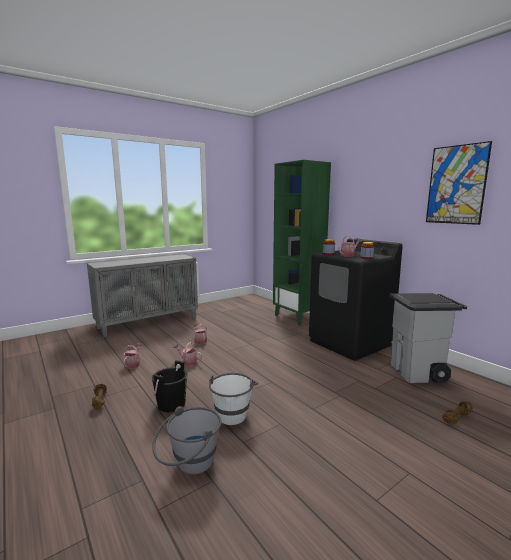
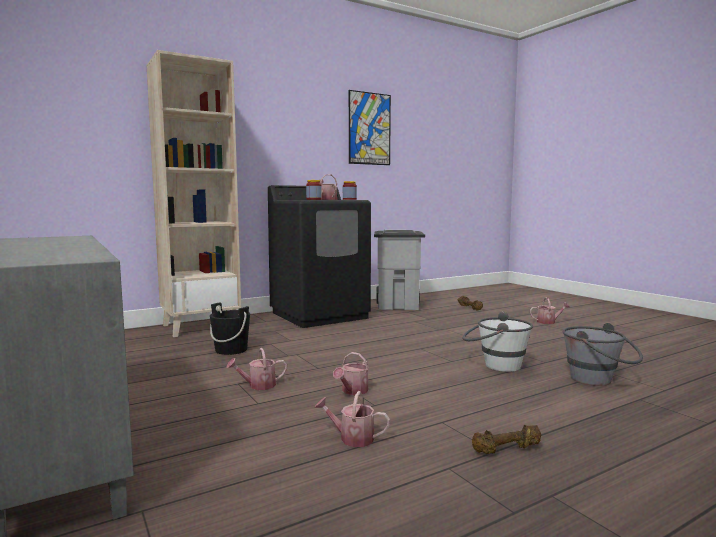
camera: 85 degrees left, 5 degrees down
(171, 404) = (492, 395): black bucket -> black bucket (231, 350)
(298, 317) = (201, 326): green bookcase -> beige bookcase
(429, 481) = (548, 322): none -> watering can

